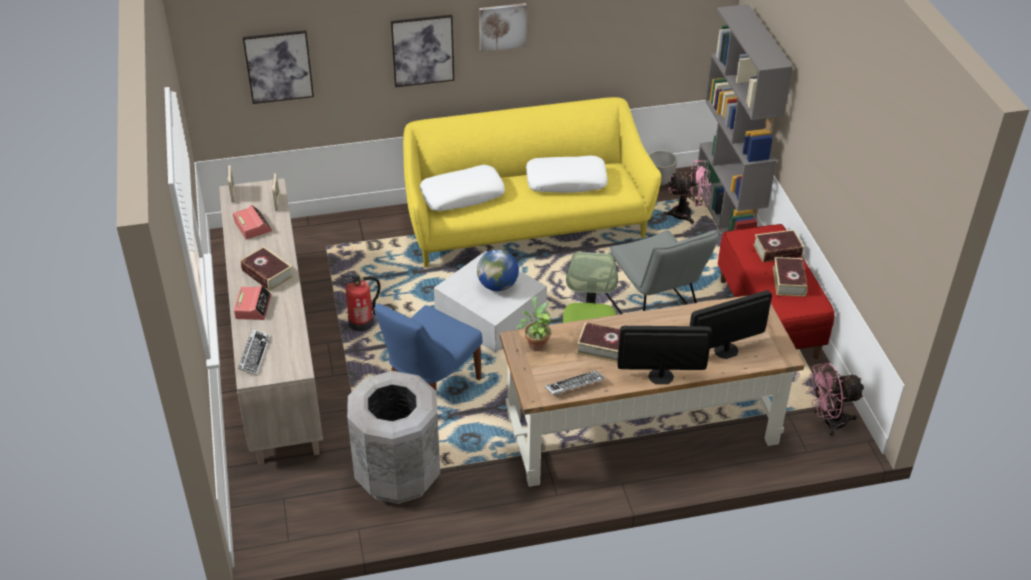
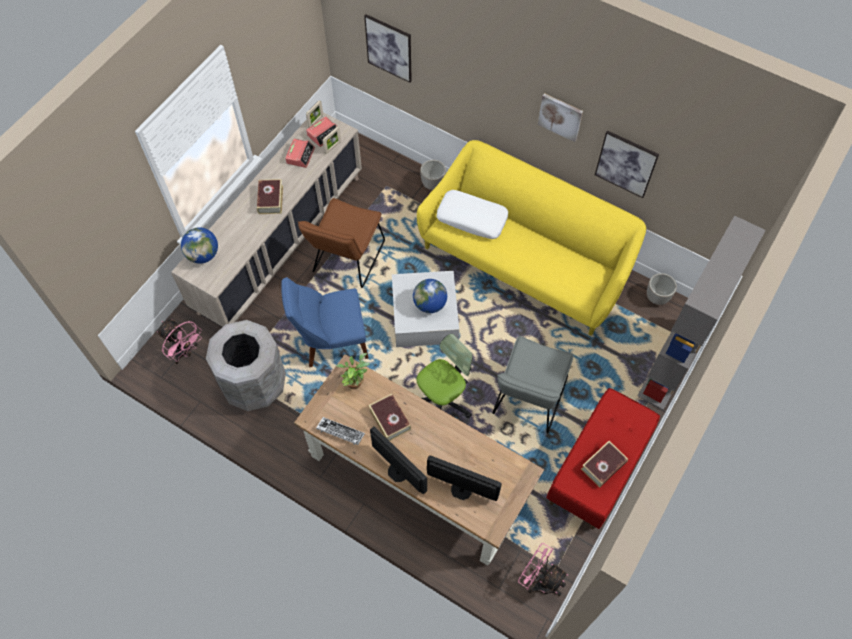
camera: 45 degrees right, 20 degrees up
(253, 307) = (238, 219): alarm clock -> alarm clock (323, 134)
(254, 355) = (203, 255): keyboard -> globe
(361, 323) = (346, 261): fire extinguisher -> brown chair
(369, 219) = (433, 184): none -> planter
(422, 50) = (495, 97): picture -> picture (626, 164)
(566, 181) = (552, 259): white pillow -> none
(687, 214) = (643, 340): pink fan -> pink fan (185, 352)
(777, 251) = (627, 434): book -> none

